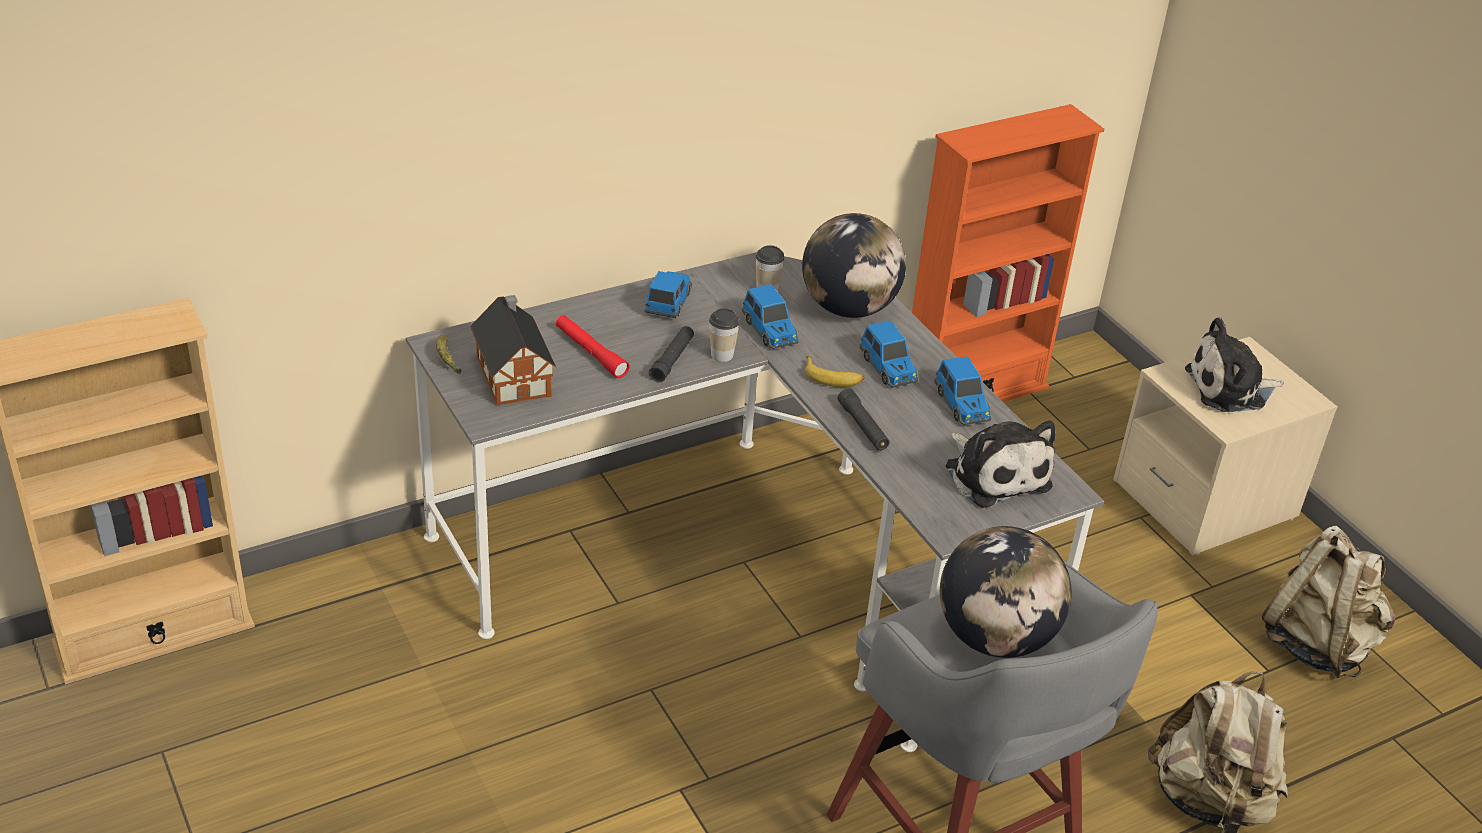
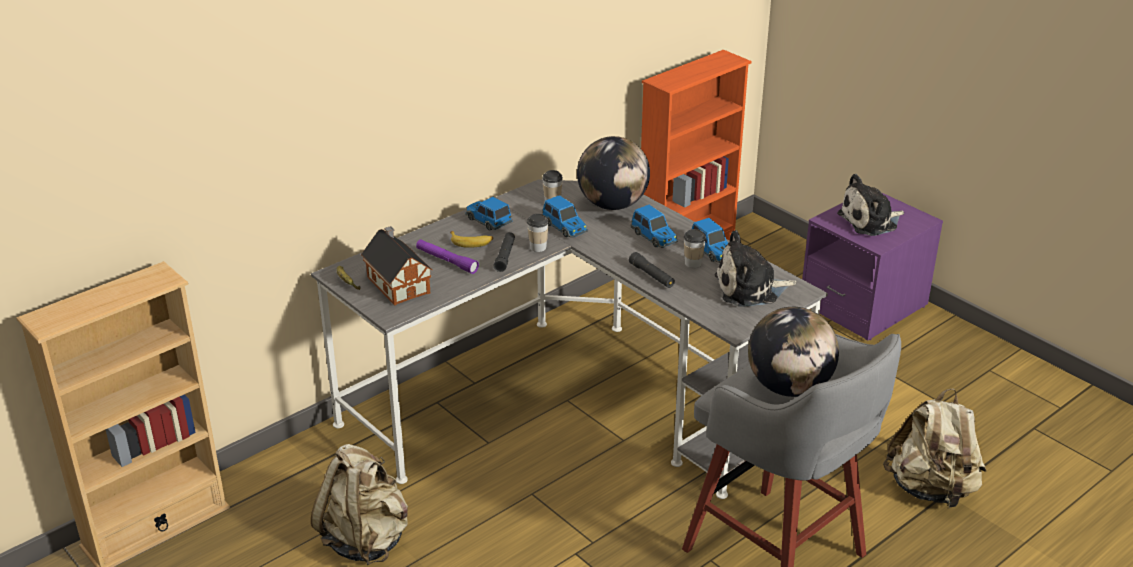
camera: 10 degrees left, 5 degrees down
(591, 352) = (446, 261): red flashlight -> purple flashlight
(668, 302) = (488, 221): toy car -> toy car turned 45 degrees counterclockwise
(833, 378) = (619, 249): banana -> banana (471, 242)
(928, 419) = (693, 263): none -> cup
(995, 473) = (750, 289): plush toy -> plush toy turned 120 degrees clockwise
(1205, 500) = (863, 305): beige nightstand -> purple nightstand
(1317, 643) = (966, 380): beige backpack -> beige backpack (366, 539)

